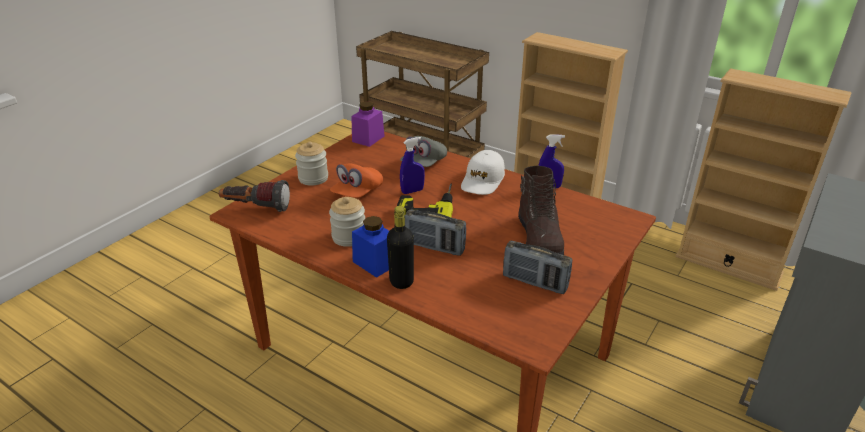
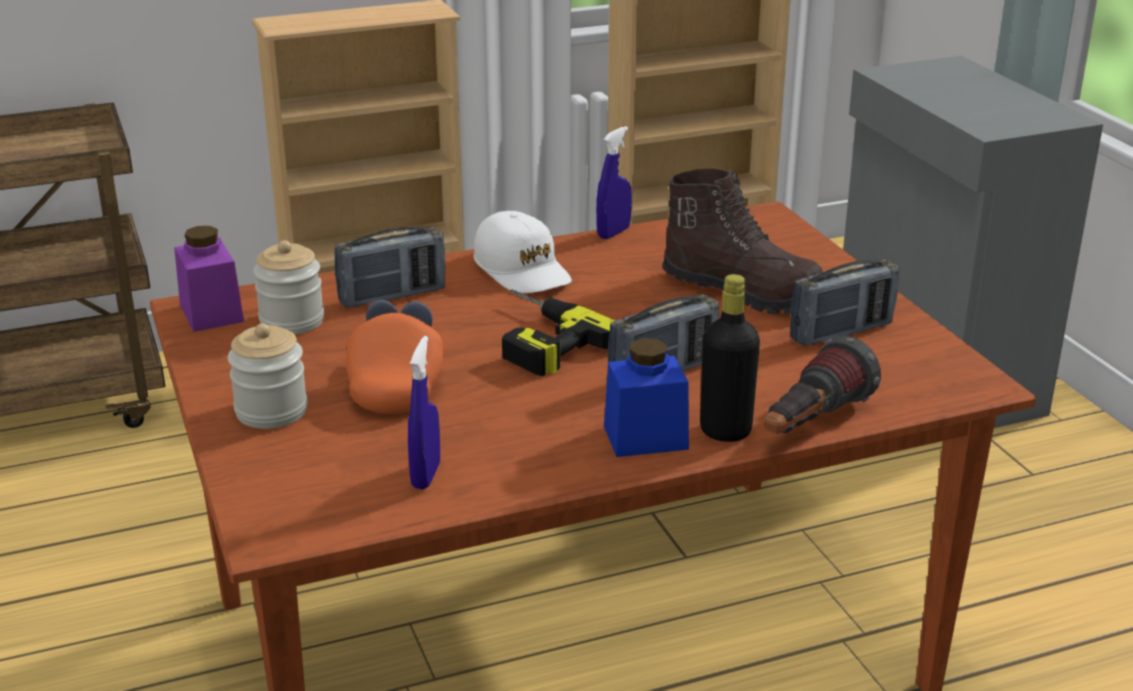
camera: 55 degrees left, 5 degrees down
(256, 208) = (290, 505): flashlight -> flashlight (811, 425)
(349, 237) = (535, 437): jar -> jar (292, 321)
(357, 193) = (397, 385): orange cap -> orange cap turned 150 degrees counterclockwise
(412, 191) = (467, 335): blue spray bottle -> blue spray bottle (426, 476)
(424, 164) = (392, 296): grey cap -> radio

